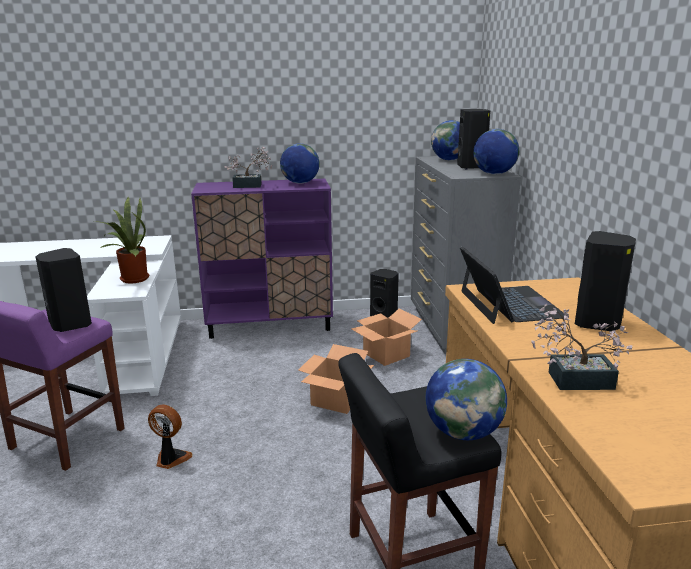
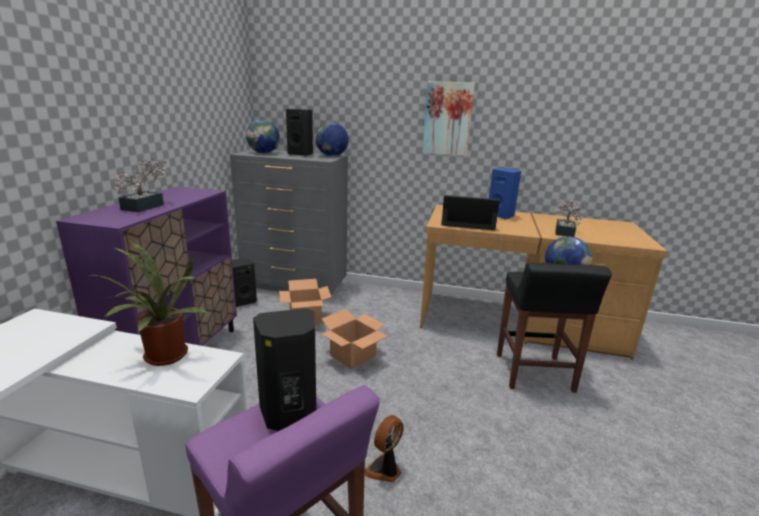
camera: 70 degrees left, 0 degrees up
(300, 183) = (180, 193): globe -> none
(598, 323) = (501, 216): black speaker -> blue speaker
(606, 134) = (447, 119): none -> picture

